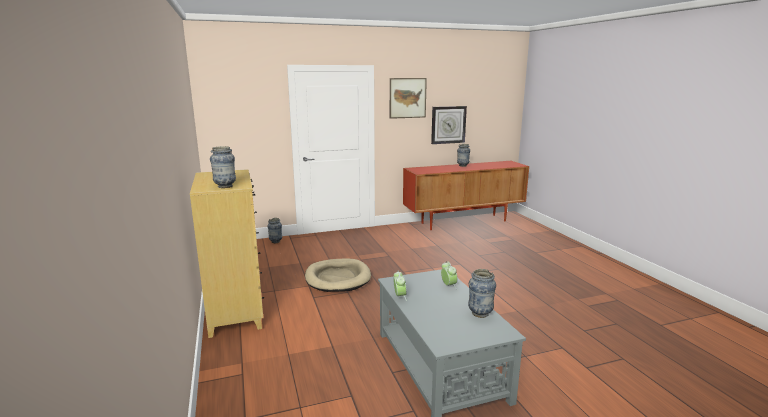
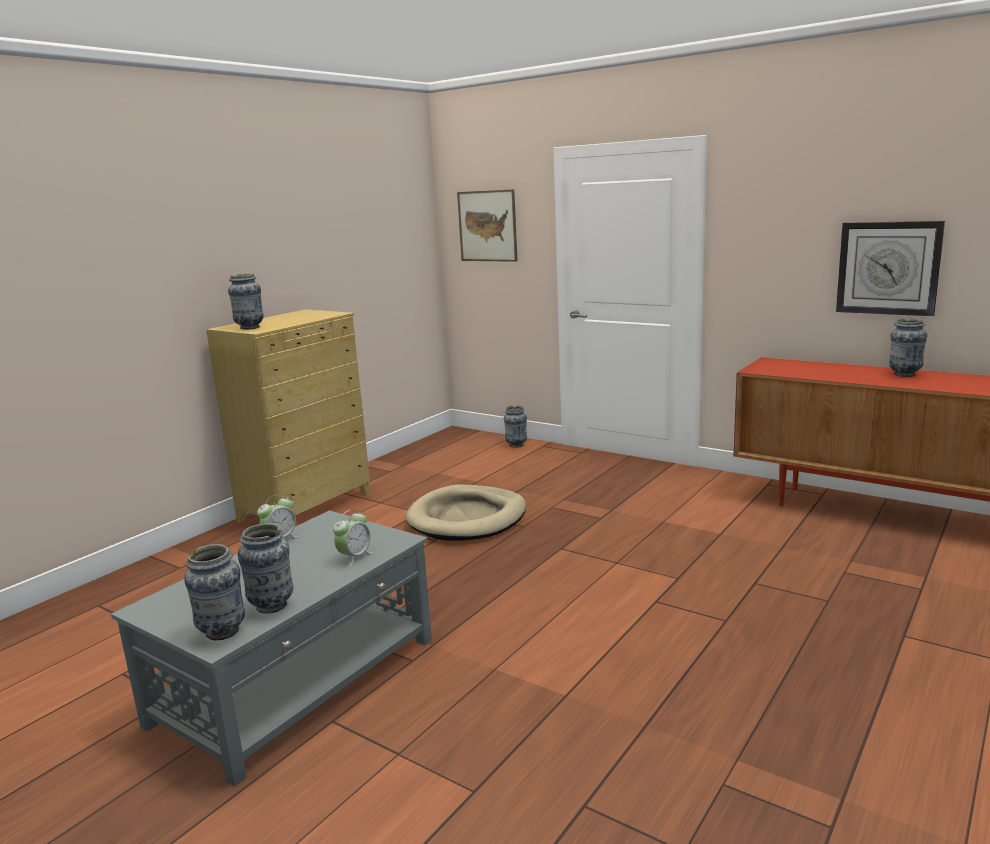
camera: 55 degrees right, 0 degrees up
(407, 98) = (780, 202): picture -> picture (487, 226)
(495, 329) = (222, 632): none -> vase

